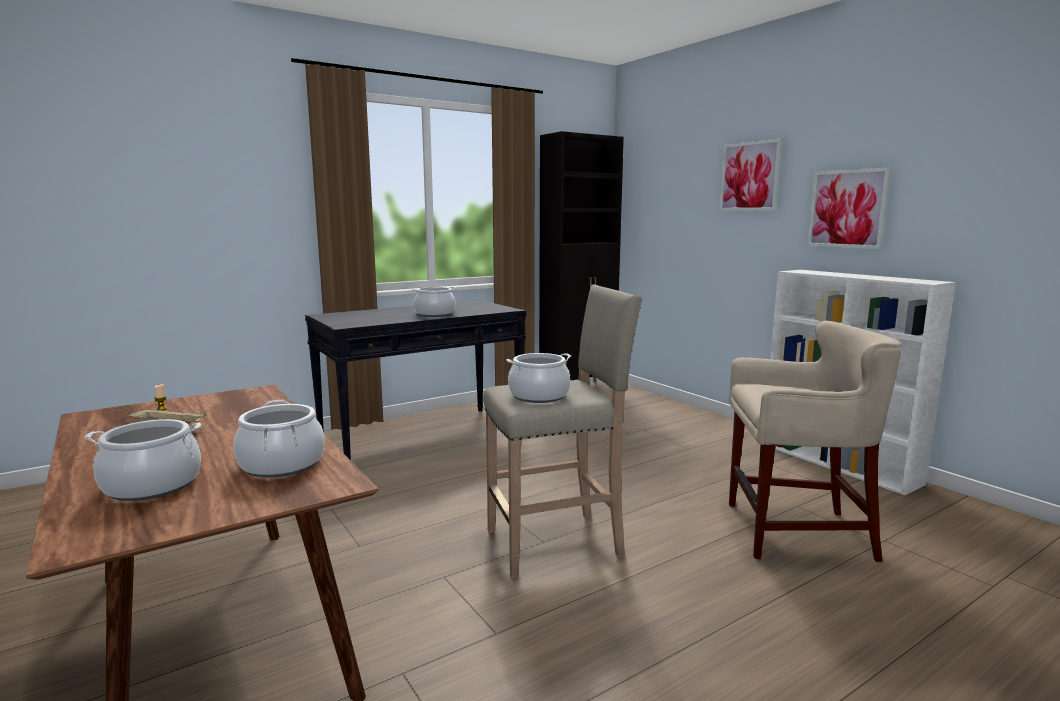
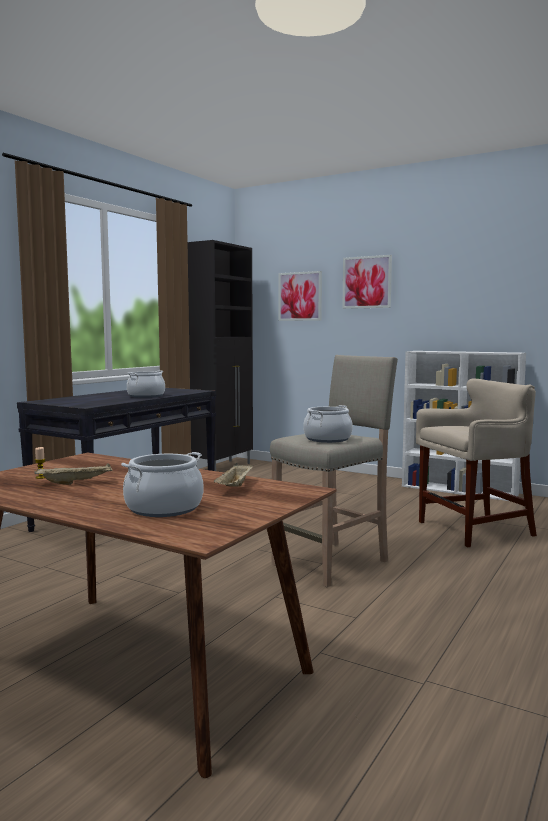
camera: 25 degrees left, 5 degrees down
(282, 464) = (235, 487): cooking pot -> beige tray
(847, 209) = (446, 305): picture -> picture (300, 296)

